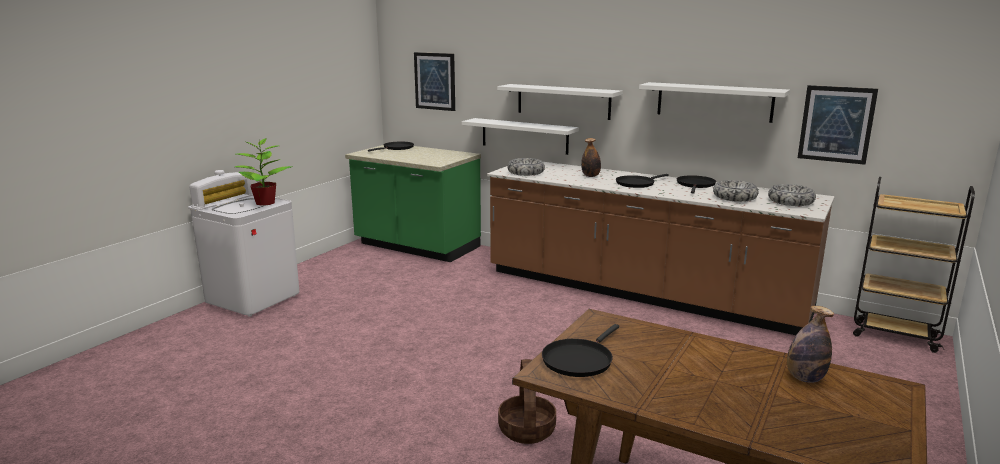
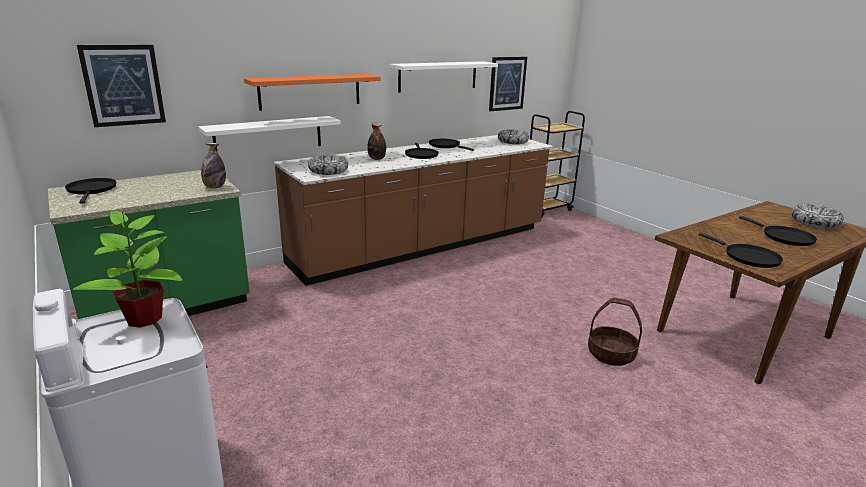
camera: 65 degrees left, 5 degrees up
(563, 101) = (310, 91): white shelf -> orange shelf
(711, 389) = (784, 237): none -> black frying pan
(734, 197) = (489, 147): bowl -> bowl (814, 222)
(805, 378) = (765, 217): bottle -> bottle (215, 187)

